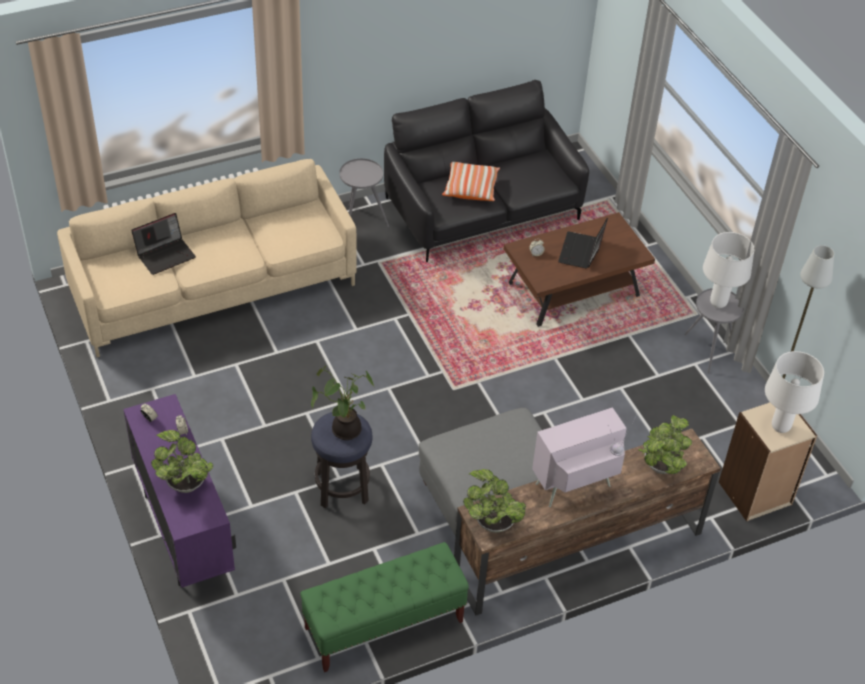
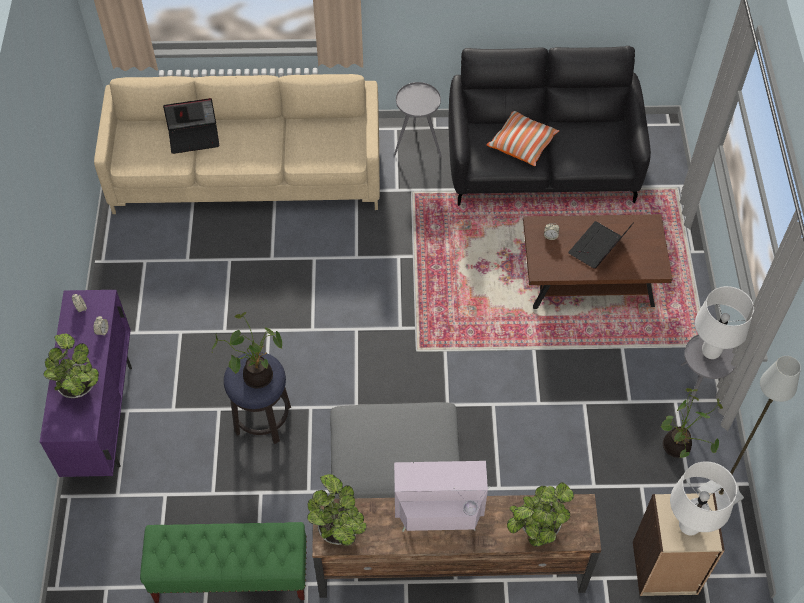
camera: 25 degrees right, 10 degrees up
(717, 398) = (678, 447): none -> potted plant

